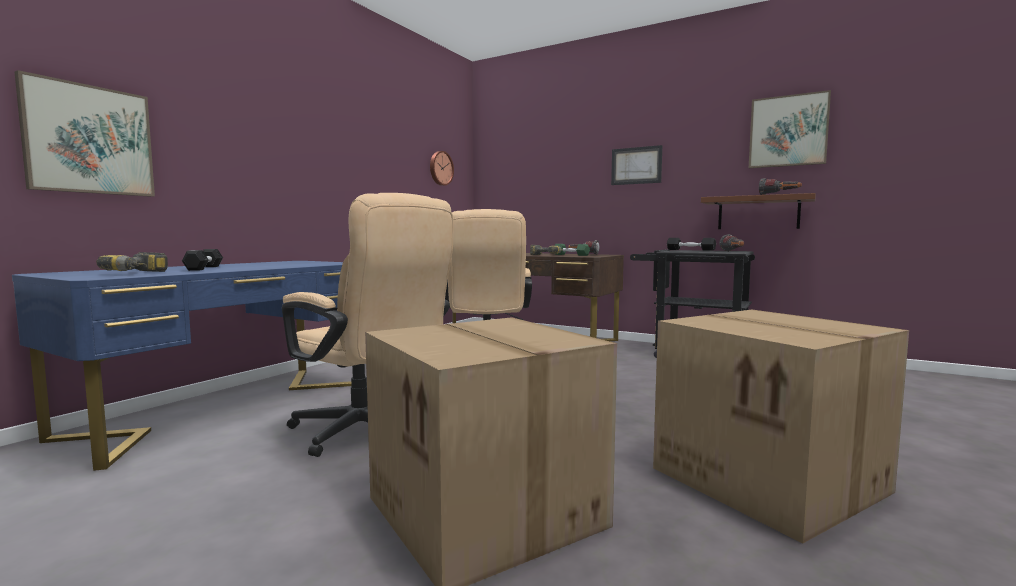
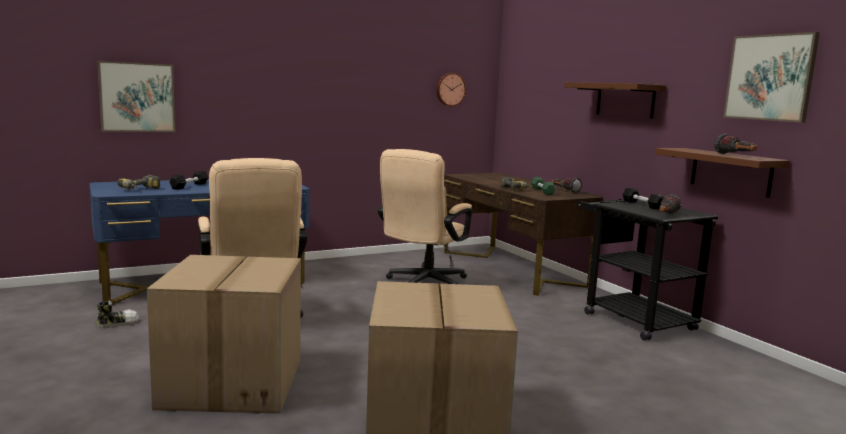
camera: 30 degrees right, 5 degrees up
(163, 488) = (117, 323): none -> shoe
(636, 165) = (625, 100): picture -> brown shelf

